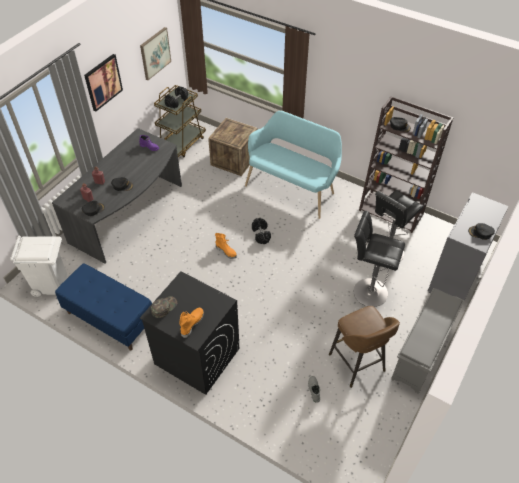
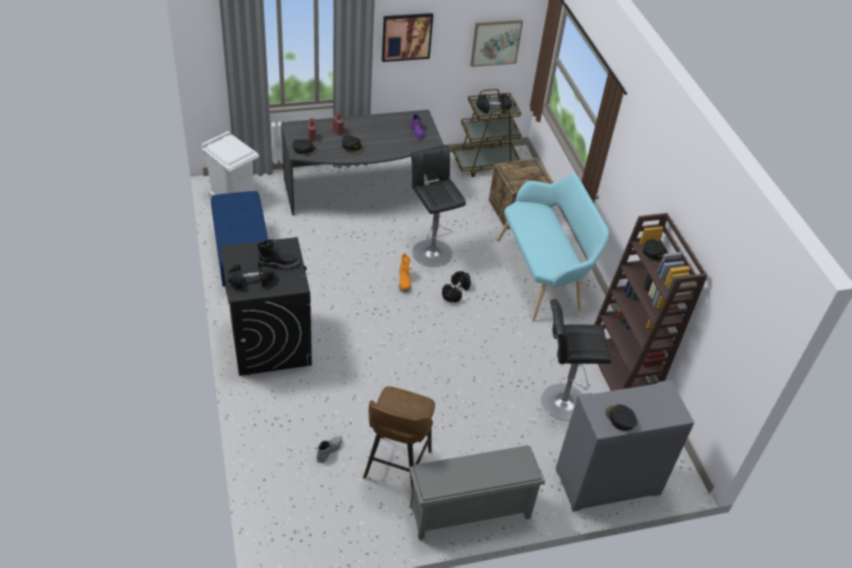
camera: 40 degrees right, 5 degrees down
(164, 307) = (247, 252): green cap -> none
(192, 323) = (251, 280): orange boot -> black dumbbell
(193, 297) = (279, 263): none -> black boot
(367, 291) = (492, 418): black stool -> black stool (430, 251)

